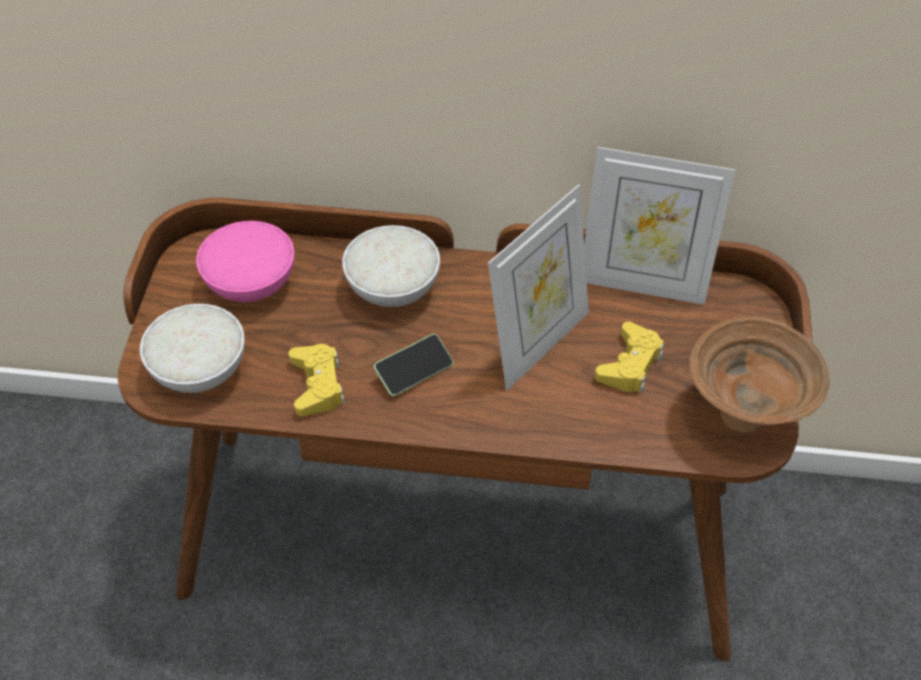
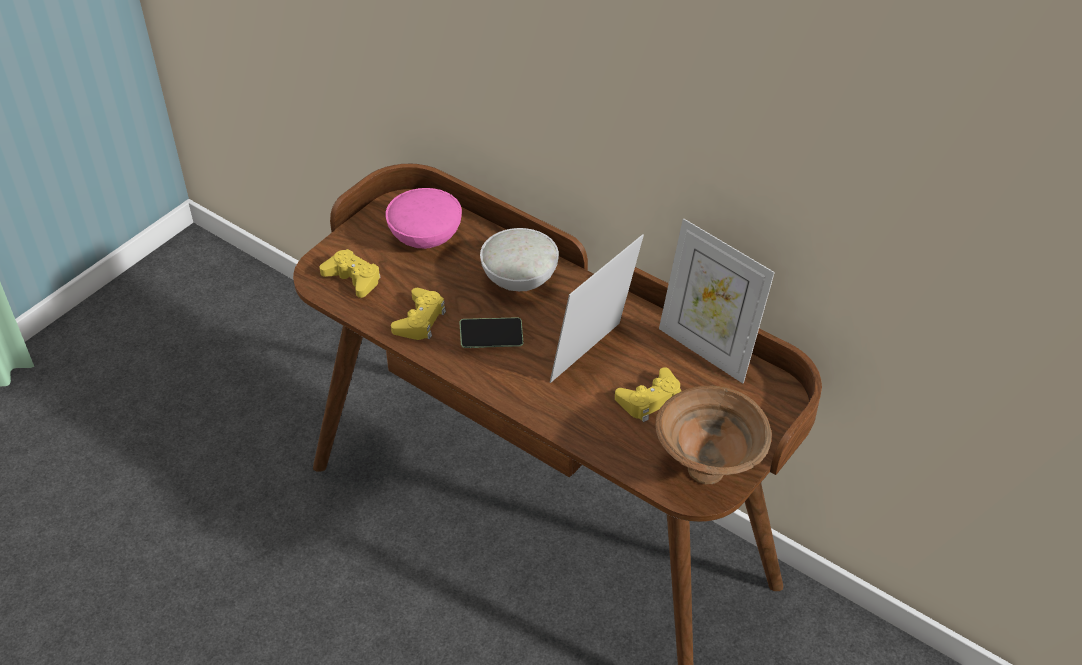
camera: 30 degrees right, 5 degrees down
(201, 369) = (353, 278): white bowl -> yellow game controller
(537, 343) = (593, 357): picture frame -> picture frame turned 150 degrees clockwise

